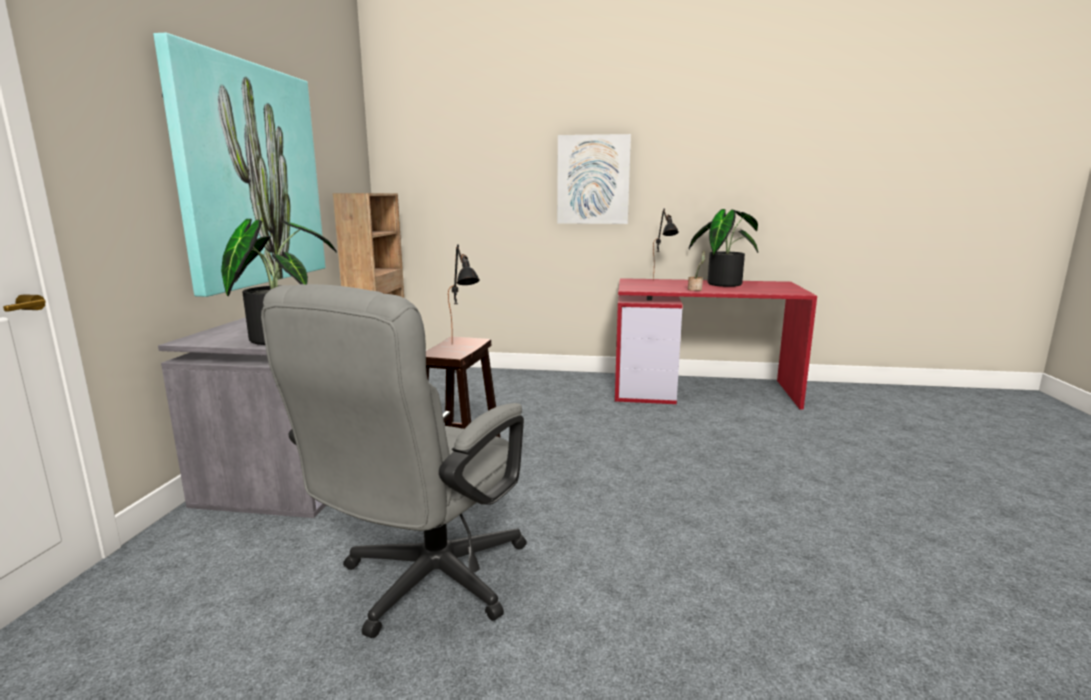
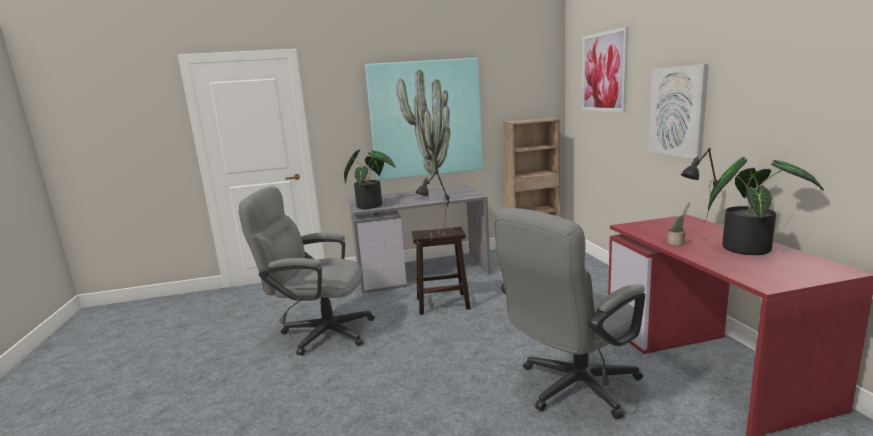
camera: 70 degrees right, 0 degrees up
(463, 135) = (603, 72): none -> picture
(718, 442) = (571, 389): none -> grey office chair

